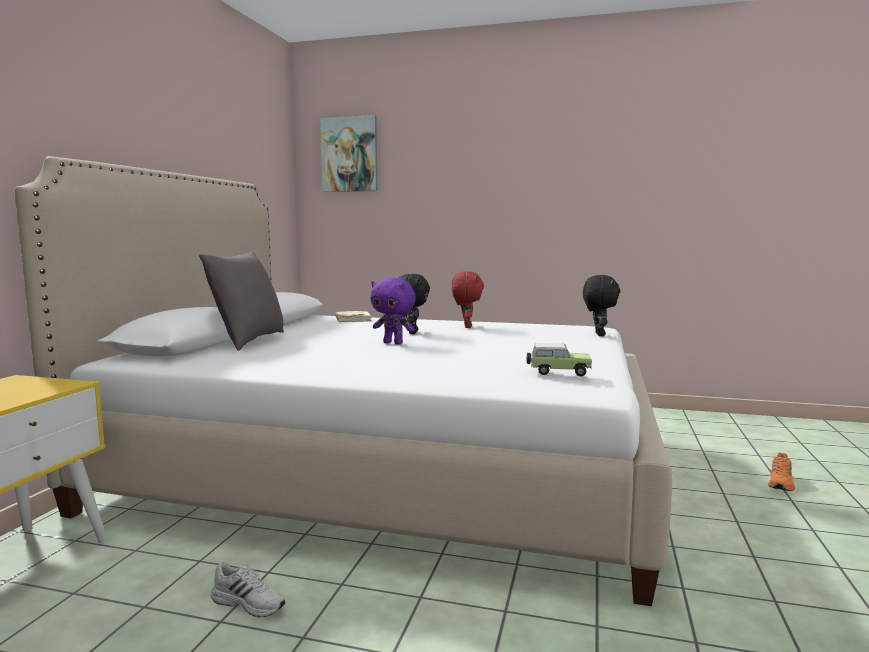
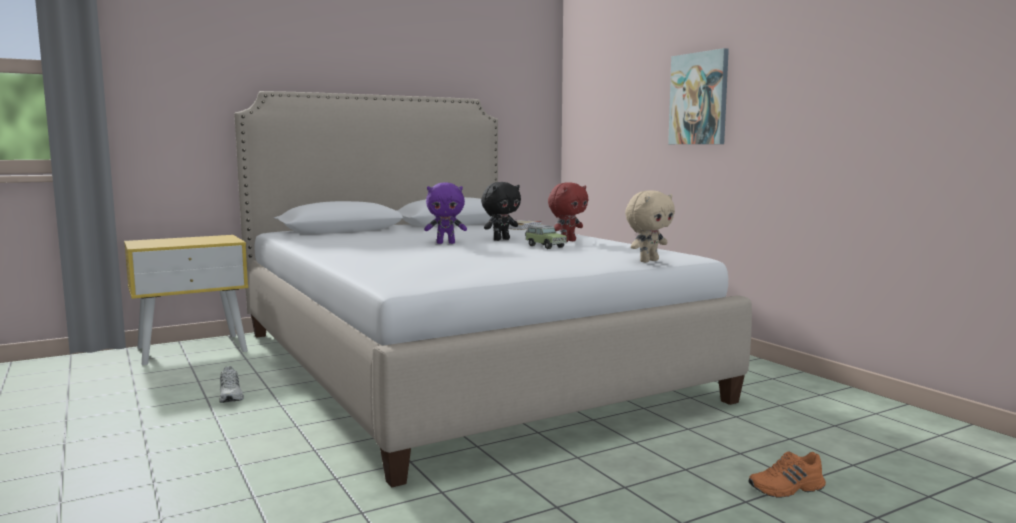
camera: 45 degrees right, 0 degrees up
(247, 341) = (378, 231): grey pillow -> none
(349, 154) = (597, 61): picture -> picture (699, 99)
(394, 343) = (446, 243): purple plush toy -> purple plush toy turned 75 degrees counterclockwise
(557, 372) = (428, 271): toy car -> toy car (544, 246)
(598, 334) = (648, 261): black plush toy -> beige plush toy

